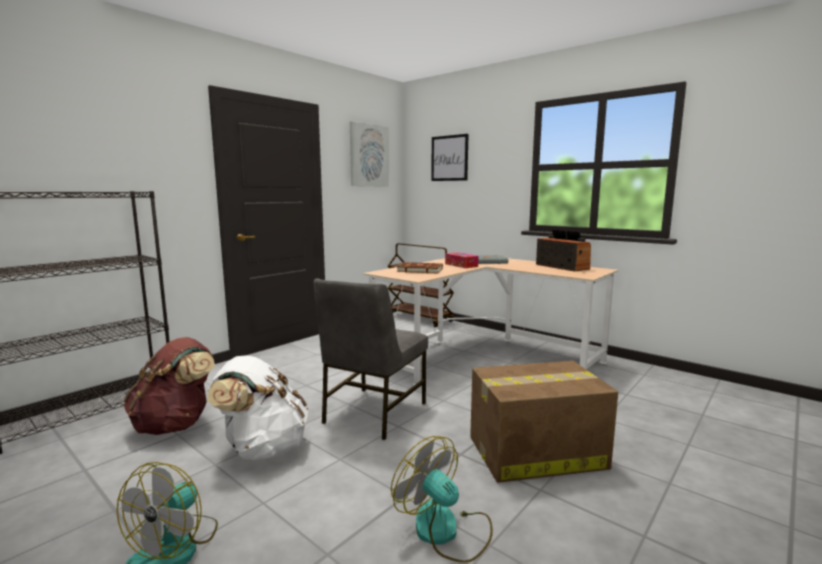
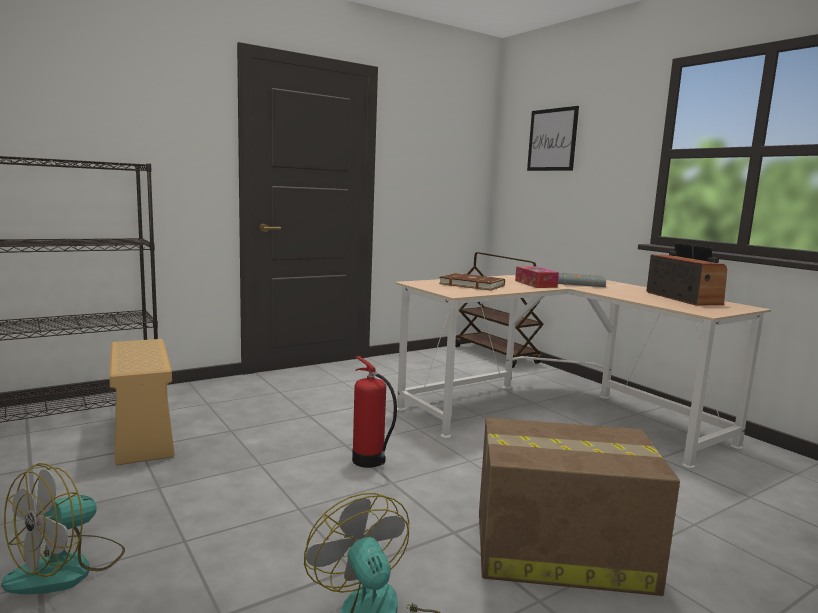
camera: 15 degrees right, 0 degrees up
(175, 425) = (143, 437): brown backpack -> beige storage box
(263, 448) = (219, 480): white backpack -> none
(369, 155) = (444, 134): picture -> none
(372, 413) = (369, 461): grey chair -> fire extinguisher

